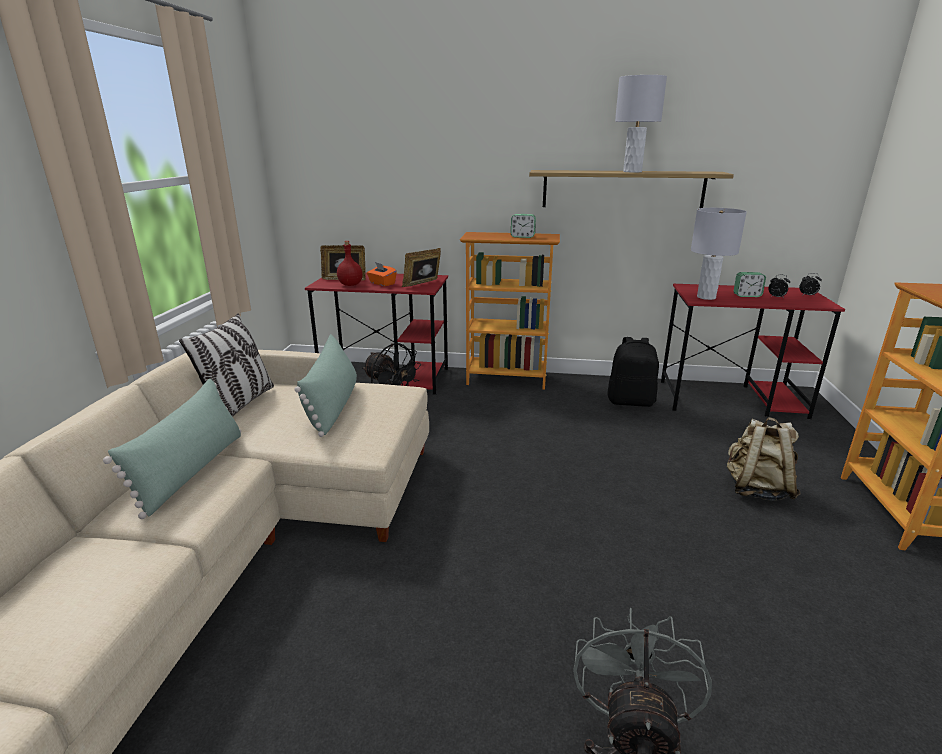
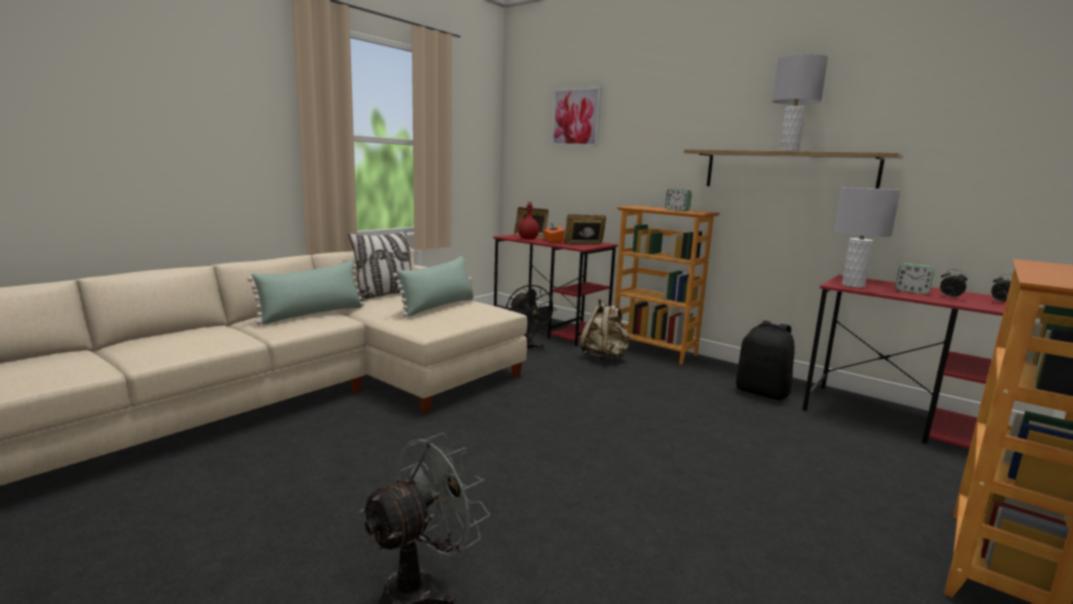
camera: 30 degrees right, 10 degrees down
(374, 130) = (576, 117): none -> picture
(756, 489) = (815, 489): beige backpack -> beige backpack (604, 358)

